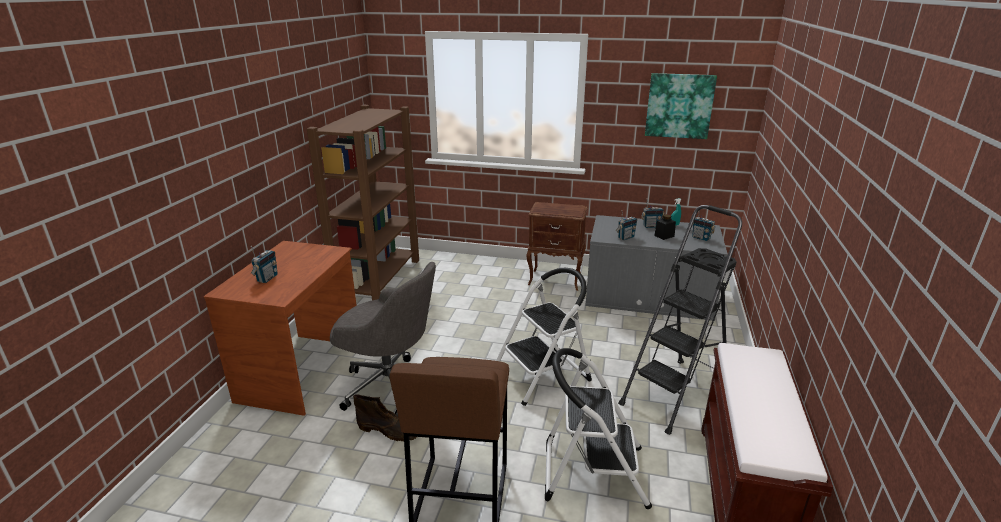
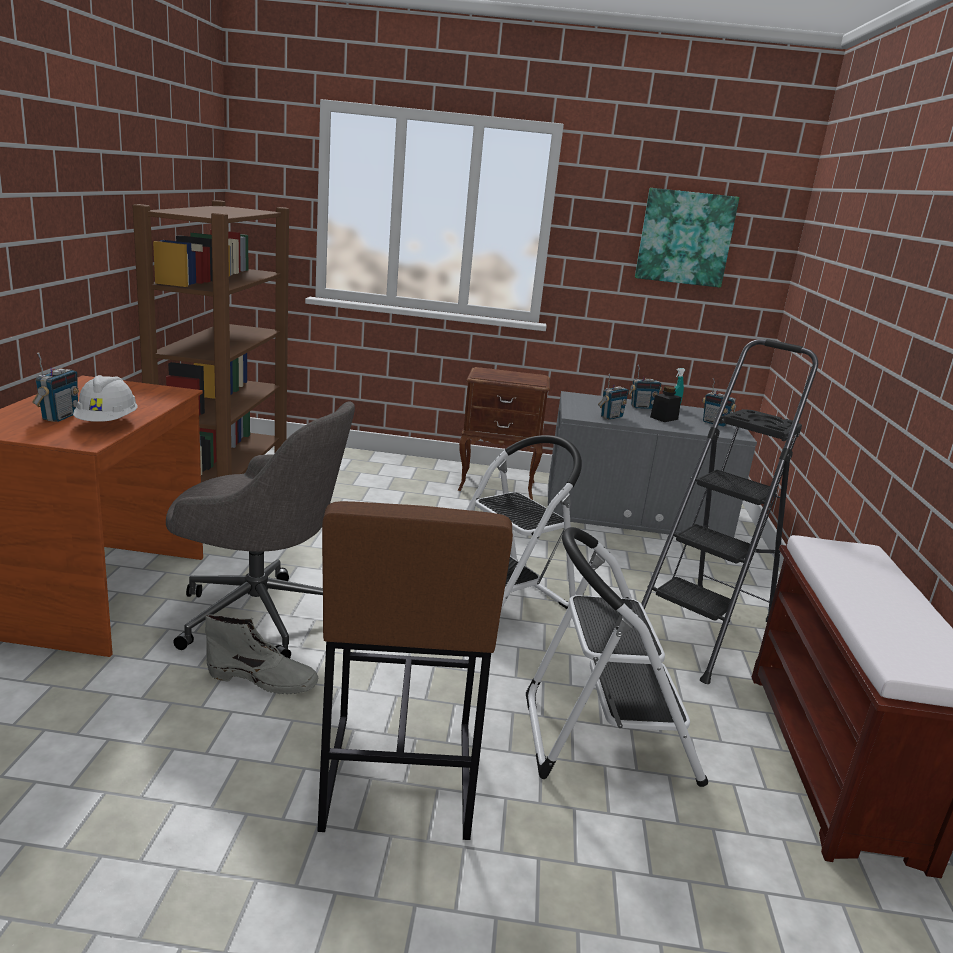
camera: 10 degrees left, 5 degrees down
(293, 282) = (107, 423): none -> white hard hat
(389, 431) = (263, 679): brown boot -> grey boot

